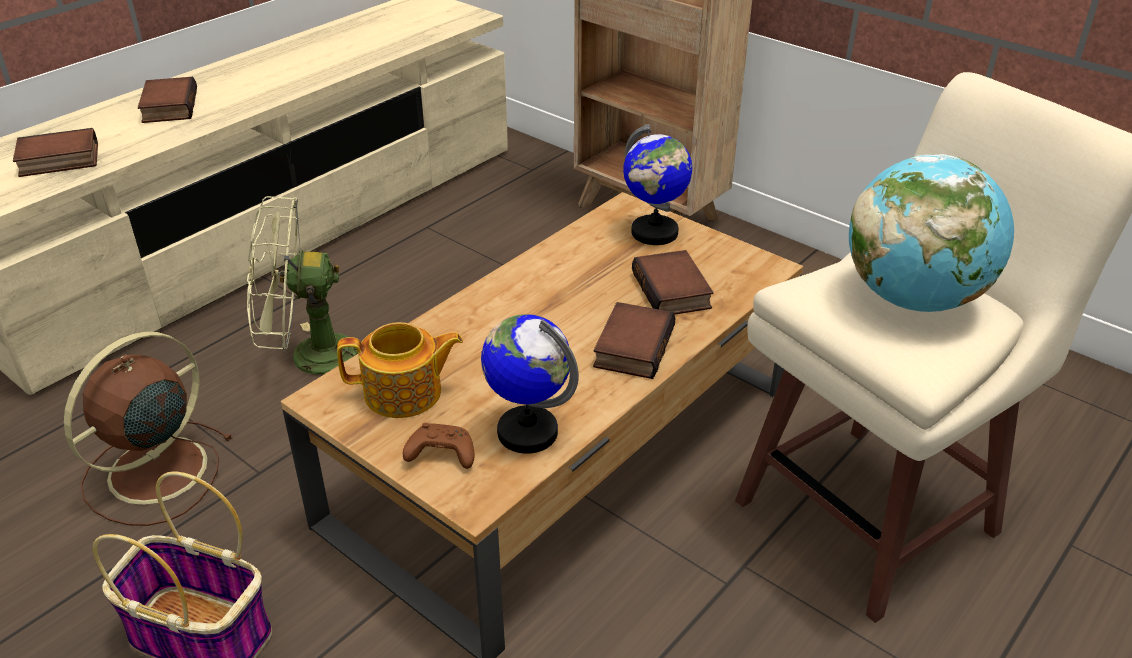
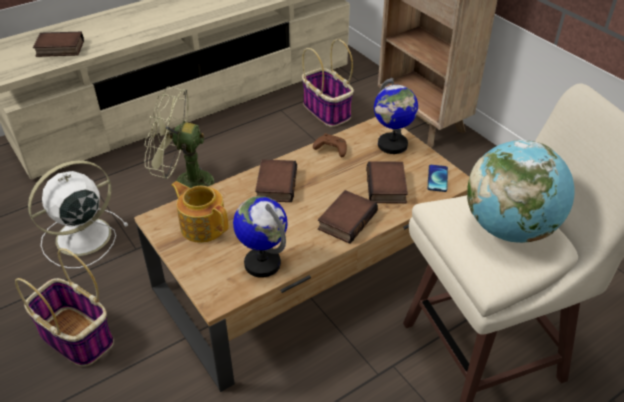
camera: 15 degrees right, 5 degrees up
(154, 472) = (81, 238): brown fan -> white fan
(168, 106) = (130, 21): book -> book (275, 184)
(405, 393) = (203, 225): teapot -> teapot turned 150 degrees counterclockwise
(440, 455) = (208, 268): brown game controller -> brown game controller (330, 150)
(502, 219) = (327, 111): none -> basket
(741, 268) = (437, 179): none -> phone

